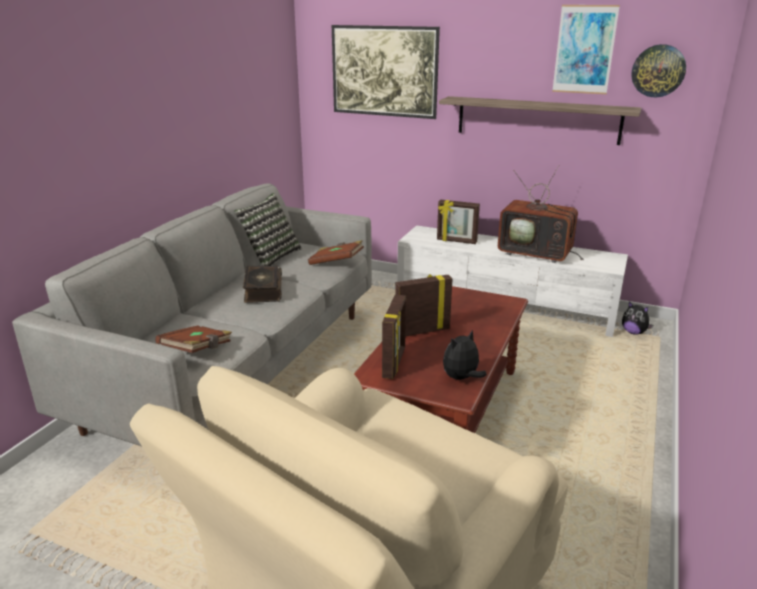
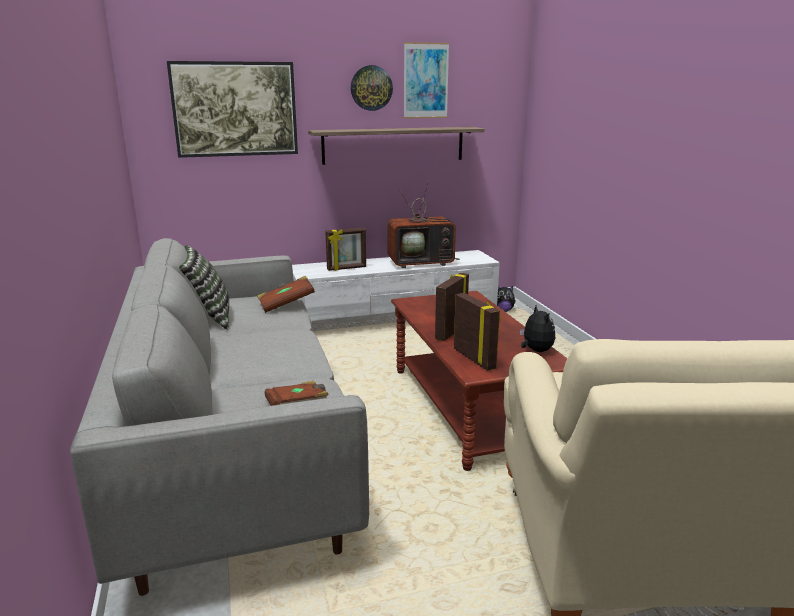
camera: 40 degrees left, 5 degrees down
(262, 291) = (260, 345): book -> none
(461, 378) = (535, 350): plush toy -> plush toy turned 150 degrees clockwise
(658, 71) = (481, 96): wall clock -> wall clock (371, 88)

